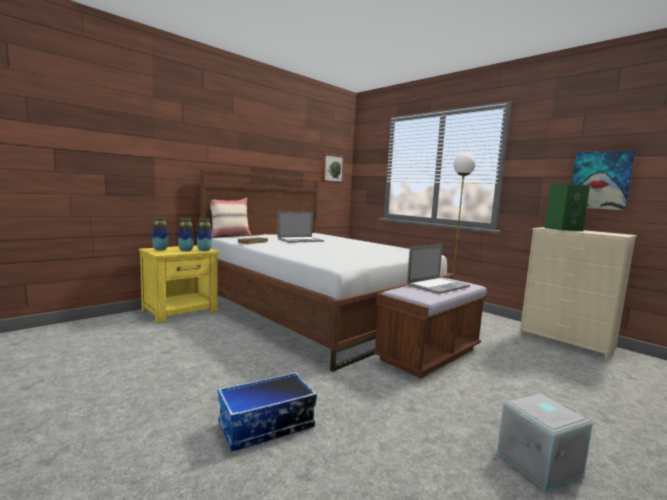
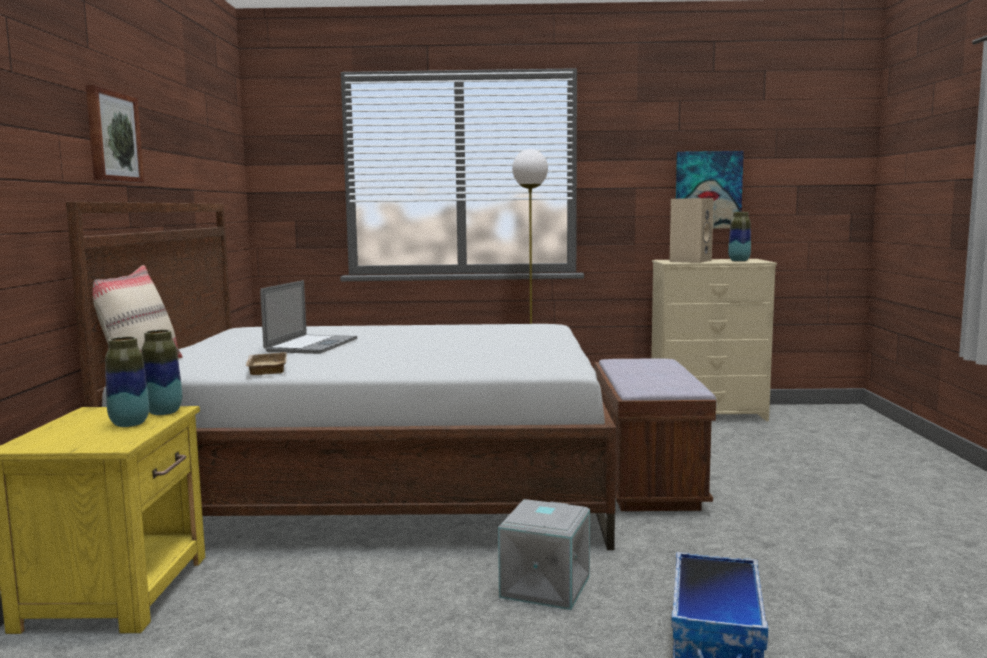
camera: 45 degrees left, 0 degrees up
(160, 249) = (59, 439): vase -> vase (739, 261)
(332, 168) = (226, 178): picture -> picture (112, 137)
(438, 286) = (650, 370): laptop -> none
(538, 462) = (918, 533): grey storage box -> grey storage box (543, 586)
(563, 229) = (690, 261): green speaker -> beige speaker

